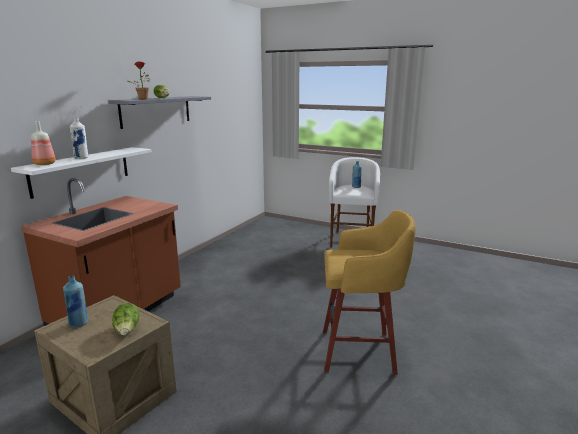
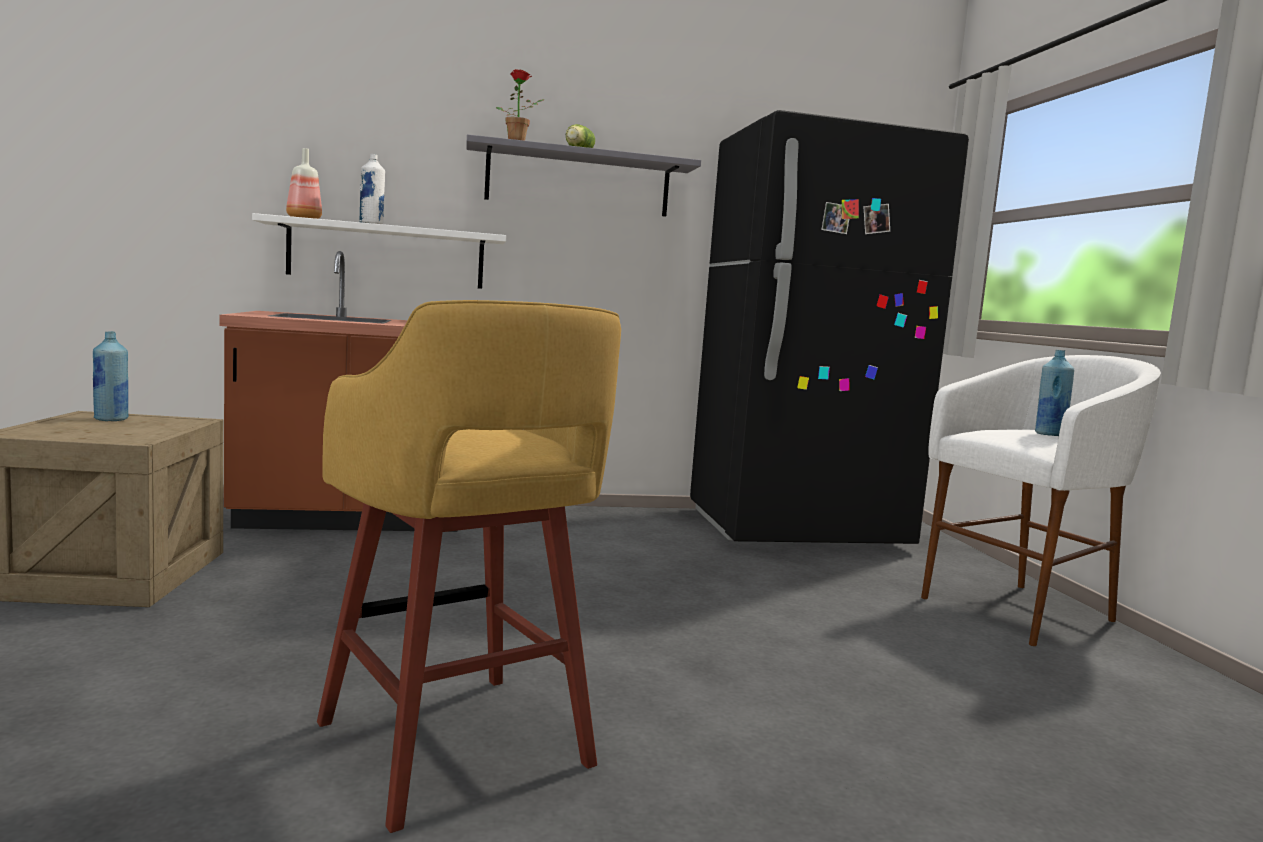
camera: 50 degrees right, 10 degrees down
(127, 330) = (101, 435): lettuce -> none
(258, 237) = (796, 530): none -> black fridge

